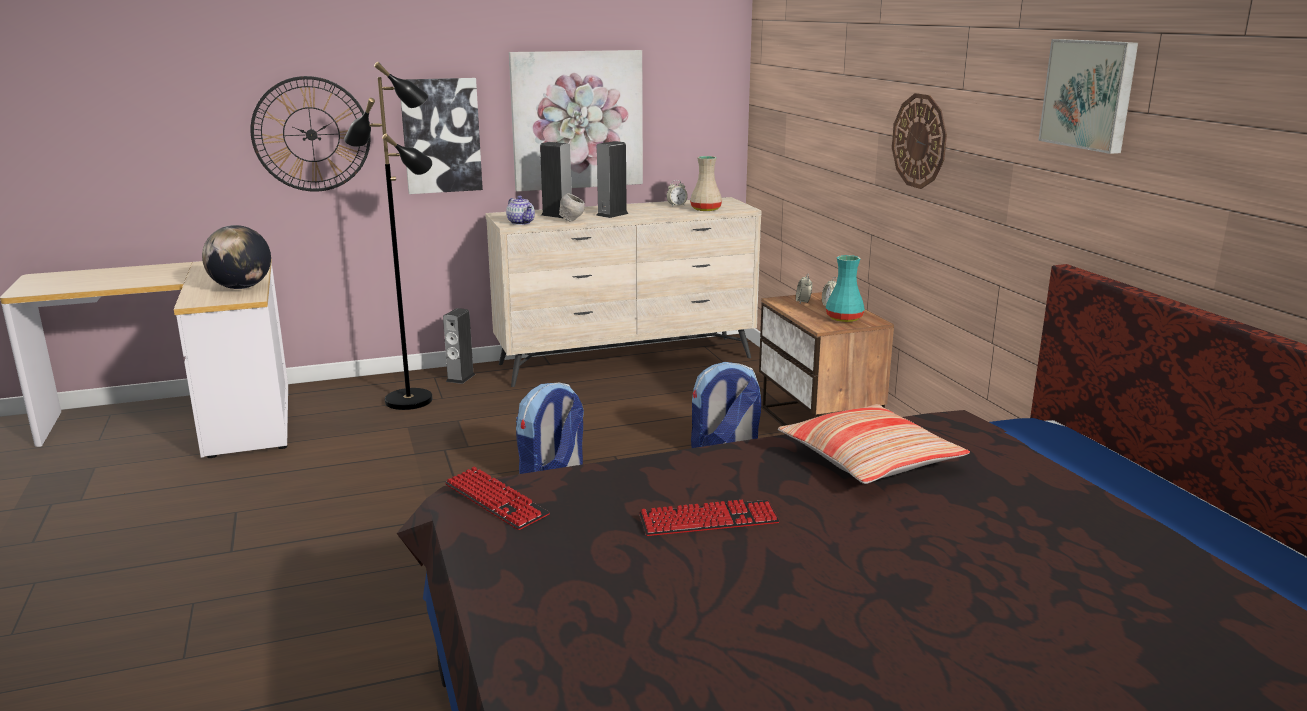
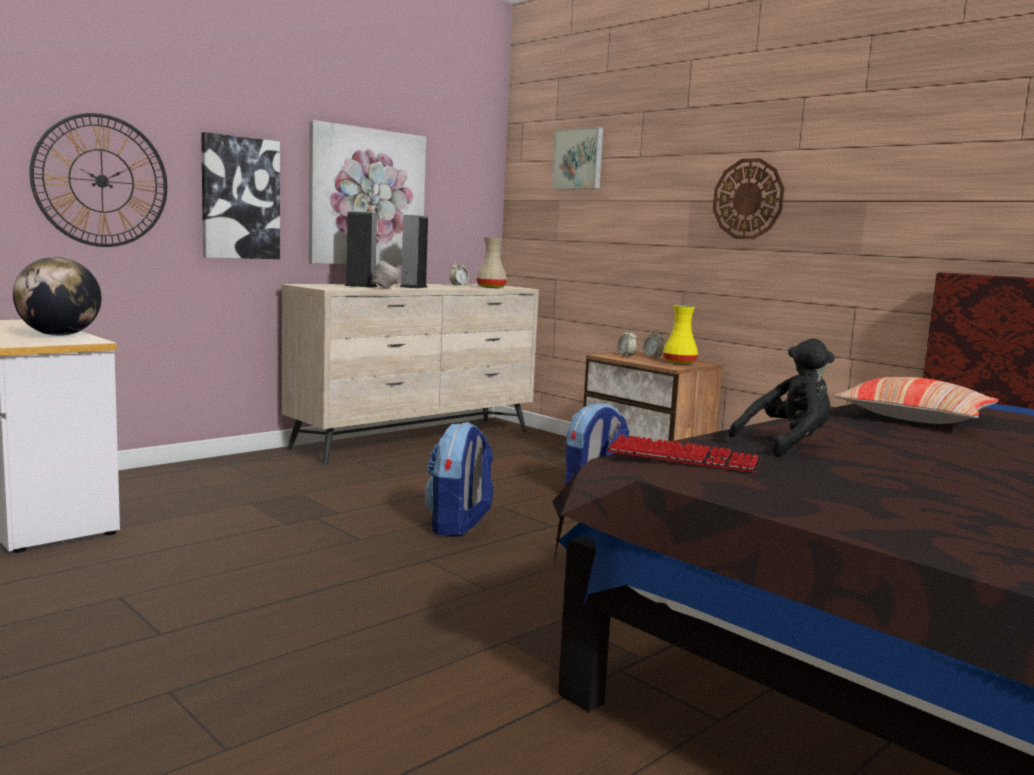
camera: 25 degrees left, 10 degrees down
(409, 400) = (221, 482): black floor lamp -> none
(460, 378) = (258, 462): speaker -> none
(521, 223) = (338, 288): teapot -> none
(633, 491) = (787, 444): none -> black plush toy
(708, 520) = (893, 454): keyboard -> none
(843, 318) = (679, 363): turquoise vase -> yellow vase
(1090, 94) = (957, 132): picture -> picture (579, 159)

